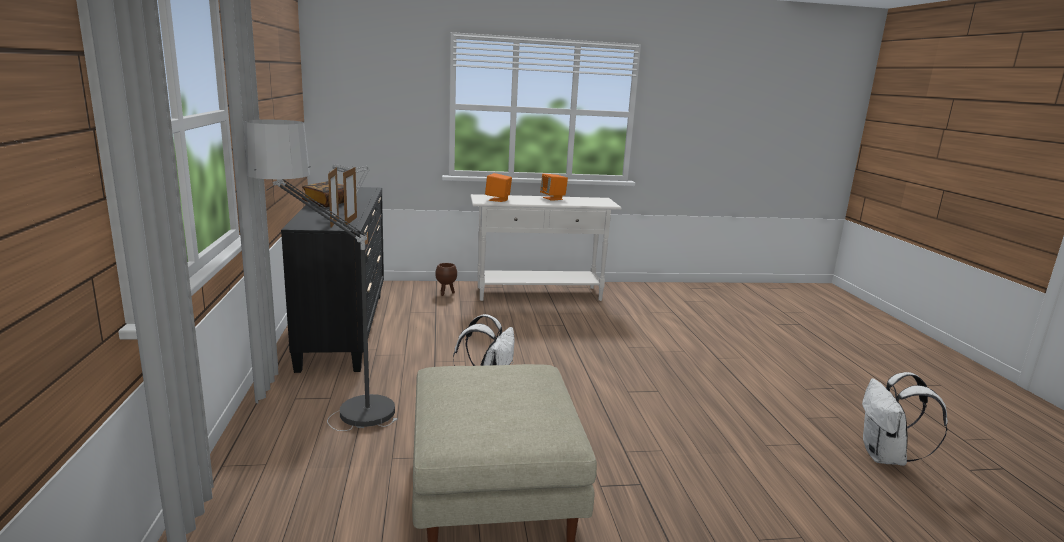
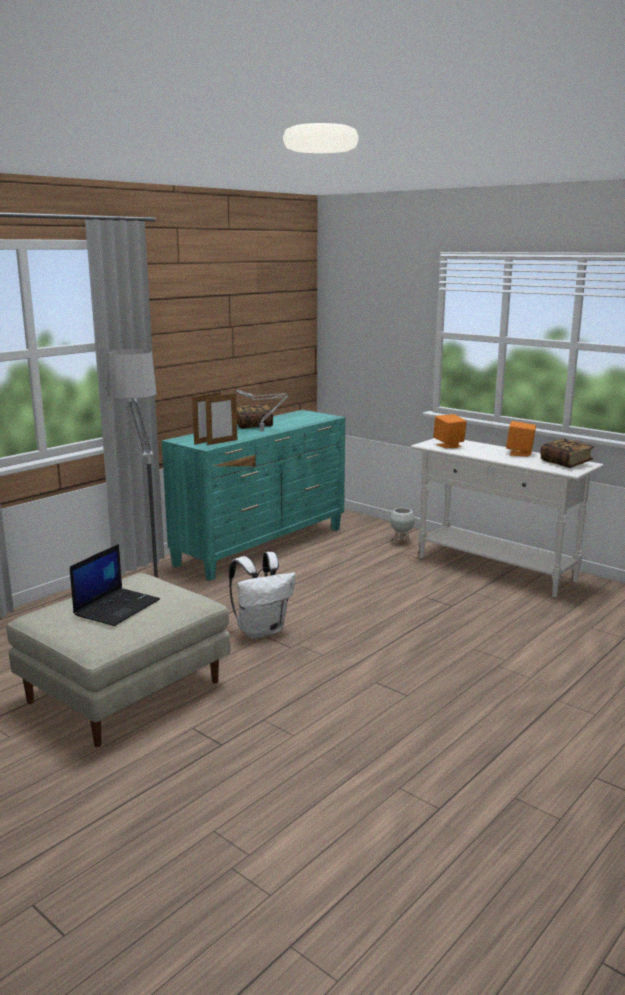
camera: 50 degrees right, 0 degrees up
(345, 328) = (262, 546): black dresser -> turquoise dresser
(446, 293) = (401, 542): brown planter -> white planter
(504, 400) = (117, 607): none -> laptop
(593, 200) = (566, 463): none -> book
(886, 457) = (512, 879): white backpack -> none

